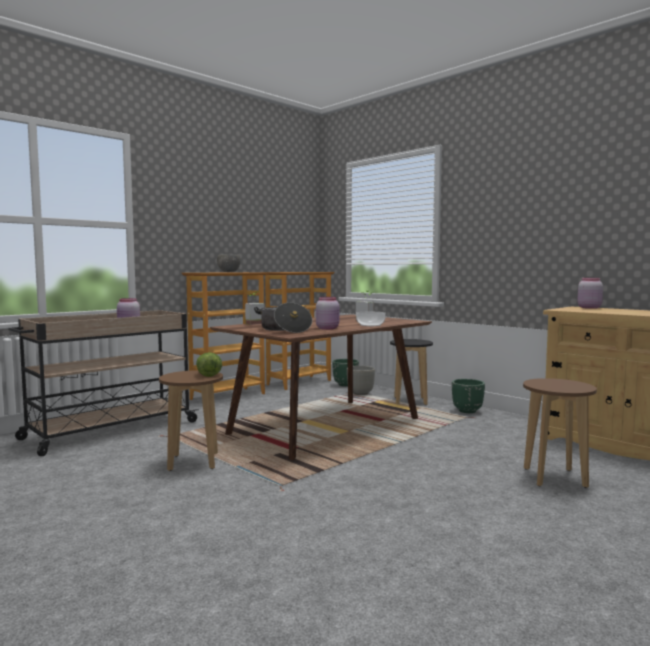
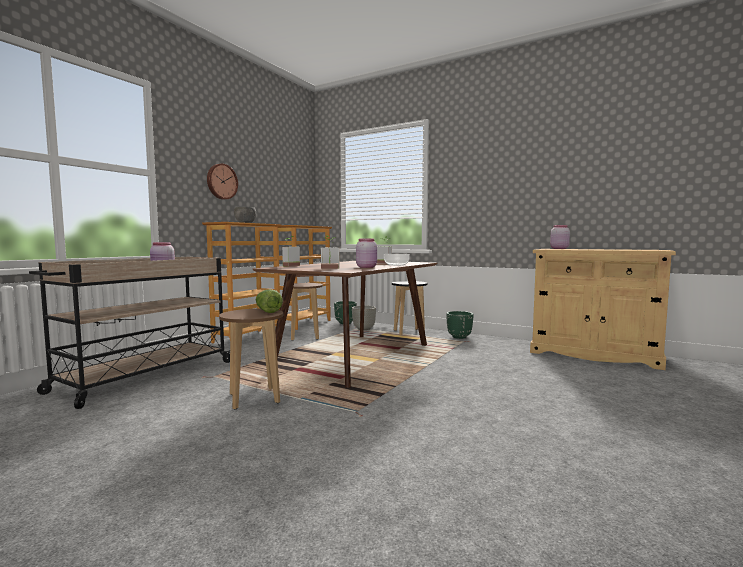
camera: 15 degrees left, 0 degrees up
(204, 228) = (221, 181): none -> wall clock
(284, 329) = (329, 268): cooking pot -> potted plant
(554, 477) = (569, 381): brown stool -> brown stool (304, 336)

